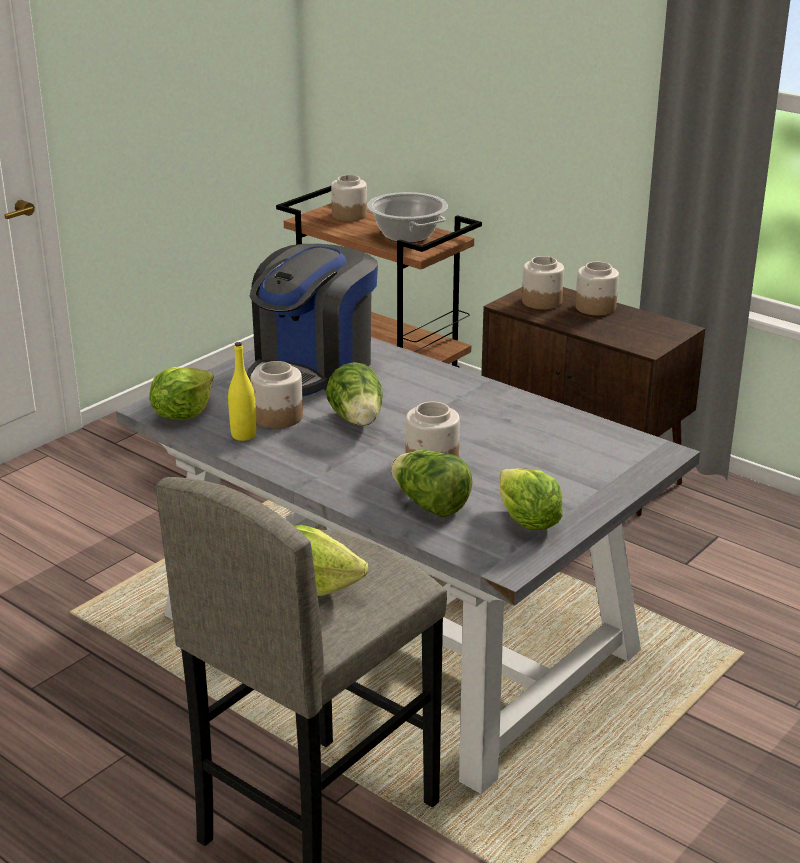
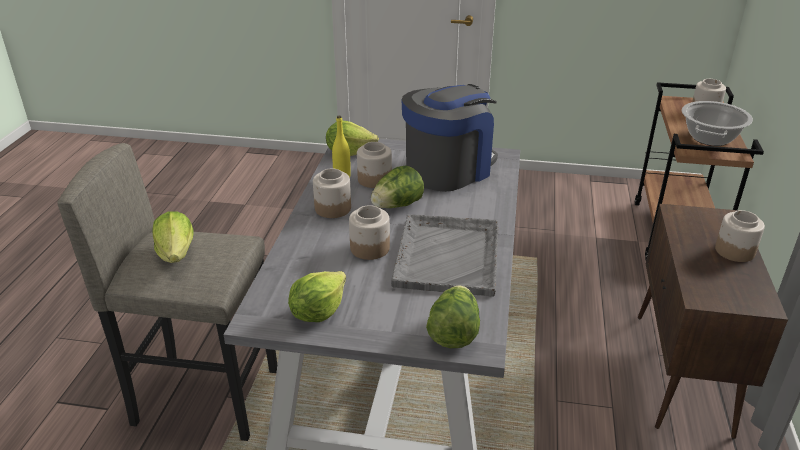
camera: 60 degrees right, 5 degrees up
(313, 368) = (449, 169): coffee machine -> coffee machine turned 135 degrees clockwise
(430, 505) = (310, 266): lettuce -> lettuce (453, 333)
(492, 422) = (448, 255): none -> grey tray
(542, 301) = (705, 224): jar -> jar (333, 208)

